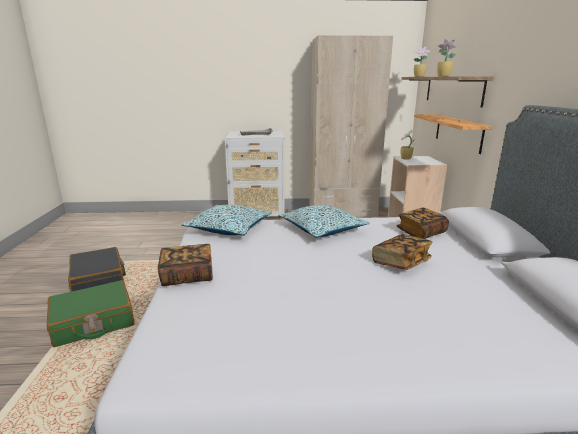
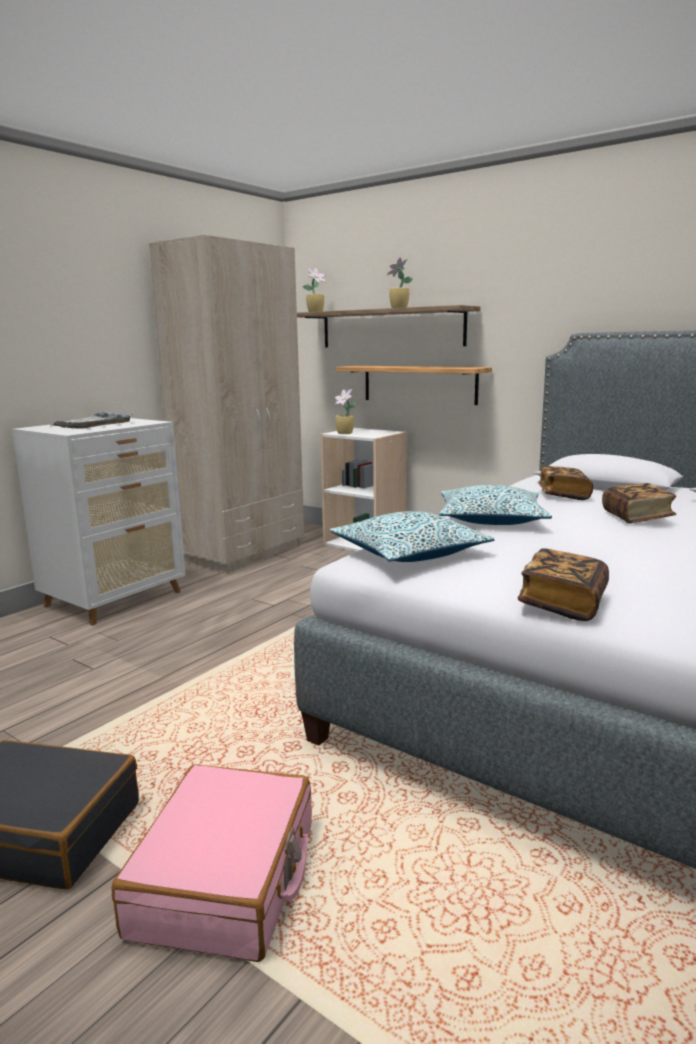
camera: 50 degrees left, 5 degrees down
(93, 322) = (226, 879): green suitcase -> pink suitcase

